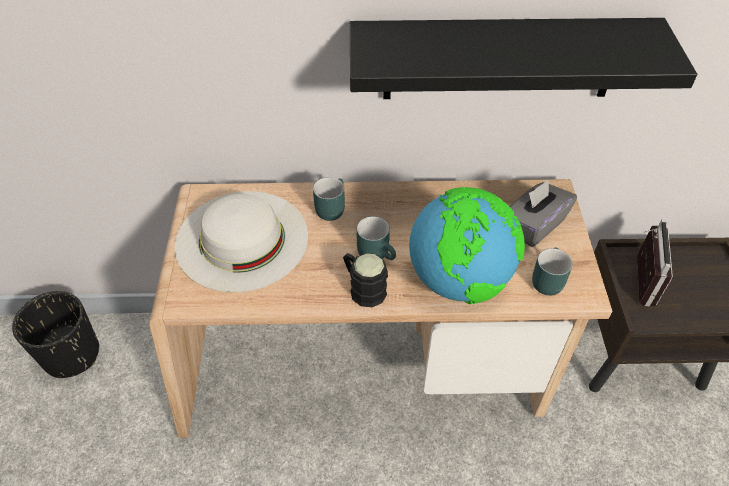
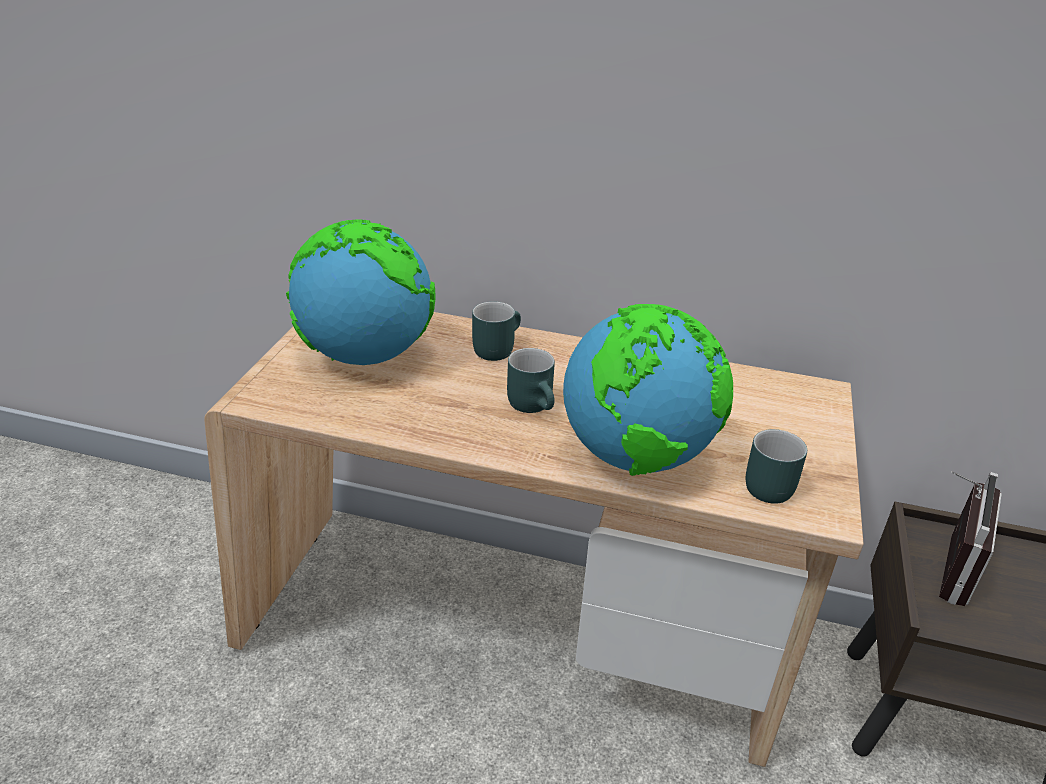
camera: 15 degrees right, 15 degrees down
(71, 354) = (149, 517): black planter -> none
(242, 239) = (365, 356): white hat -> globe
(363, 288) = (496, 436): black mug -> none
(500, 59) = (753, 169): black shelf -> none
(533, 225) = (774, 421): grey tissue box -> none

